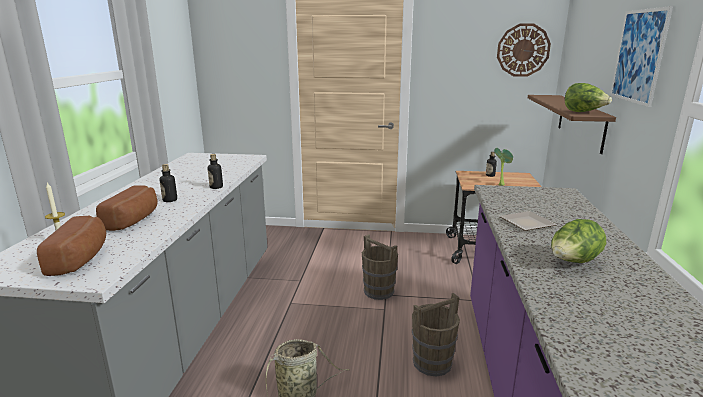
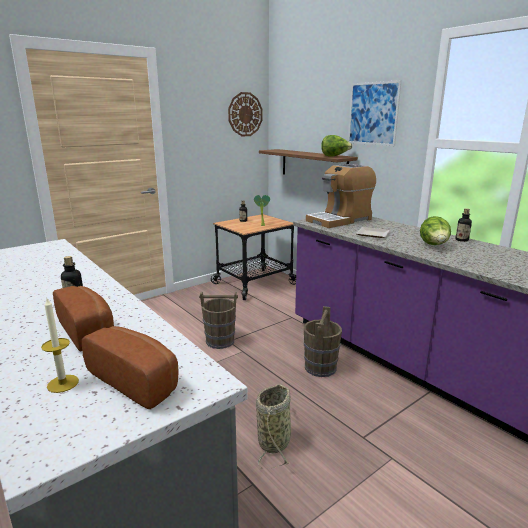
camera: 45 degrees left, 0 degrees up
(216, 187) = (95, 276): bottle -> bottle (461, 240)
(532, 197) = (340, 220): none -> coffee machine

